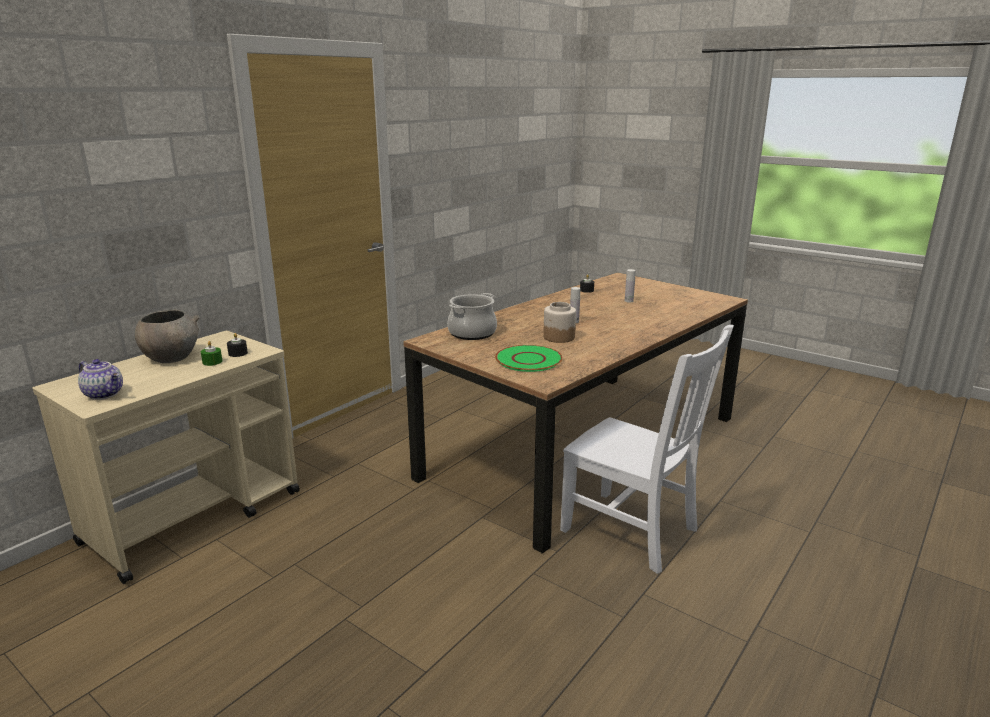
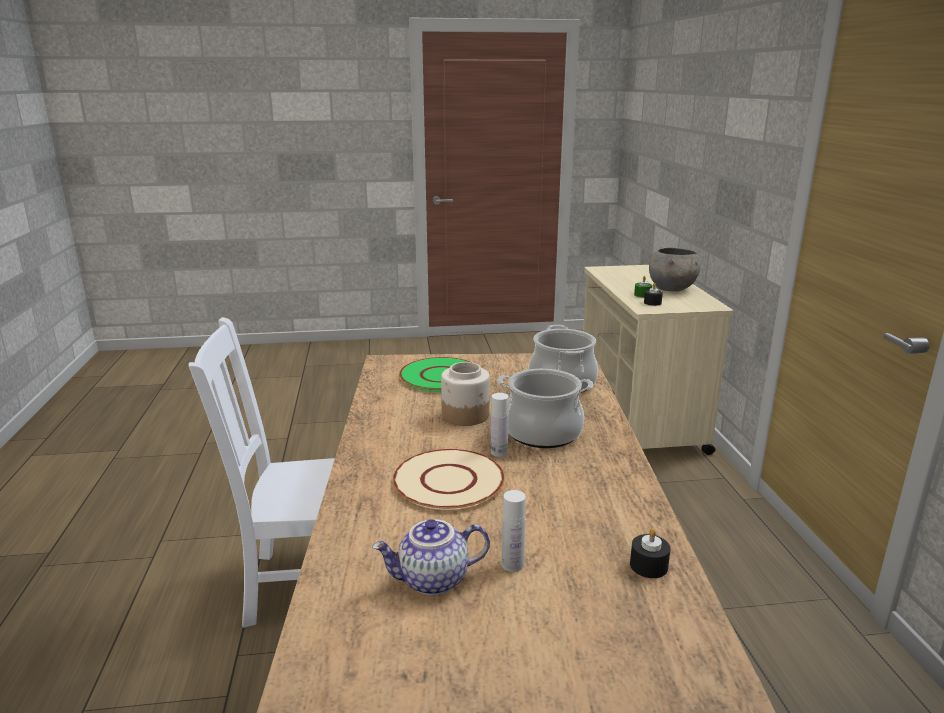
camera: 135 degrees right, 0 degrees up
(105, 394) = (618, 272): teapot -> teapot (432, 581)
(538, 321) = (542, 433): none -> cooking pot
(614, 321) = (448, 481): none -> beige plate

